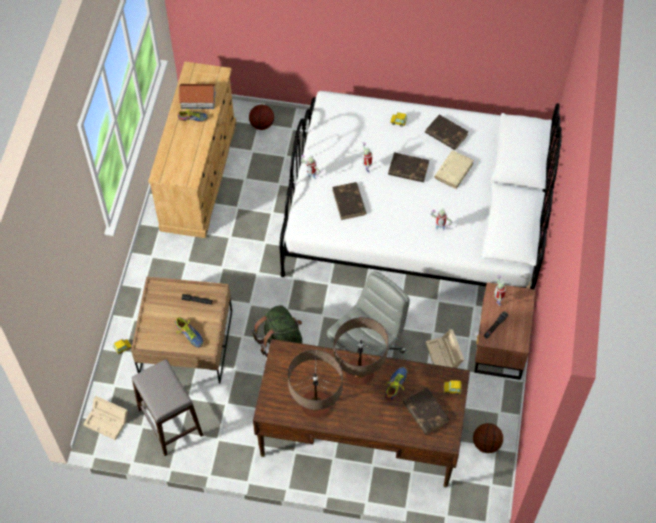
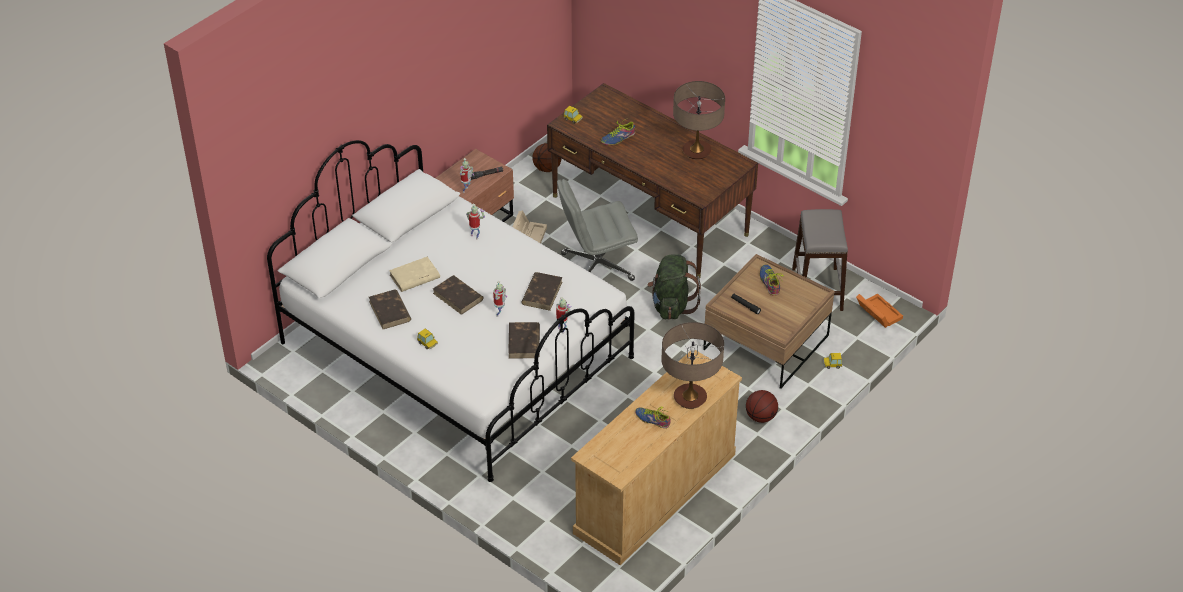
camera: 150 degrees left, 15 degrees down
(108, 421) = (877, 313): beige storage box -> orange storage box
(198, 100) = (633, 436): toy house -> none
(262, 124) = (544, 518): basketball -> basketball (760, 417)
(359, 373) = (642, 157): table lamp -> table lamp (690, 398)
(425, 412) = (608, 114): brown book -> brown book (524, 343)

